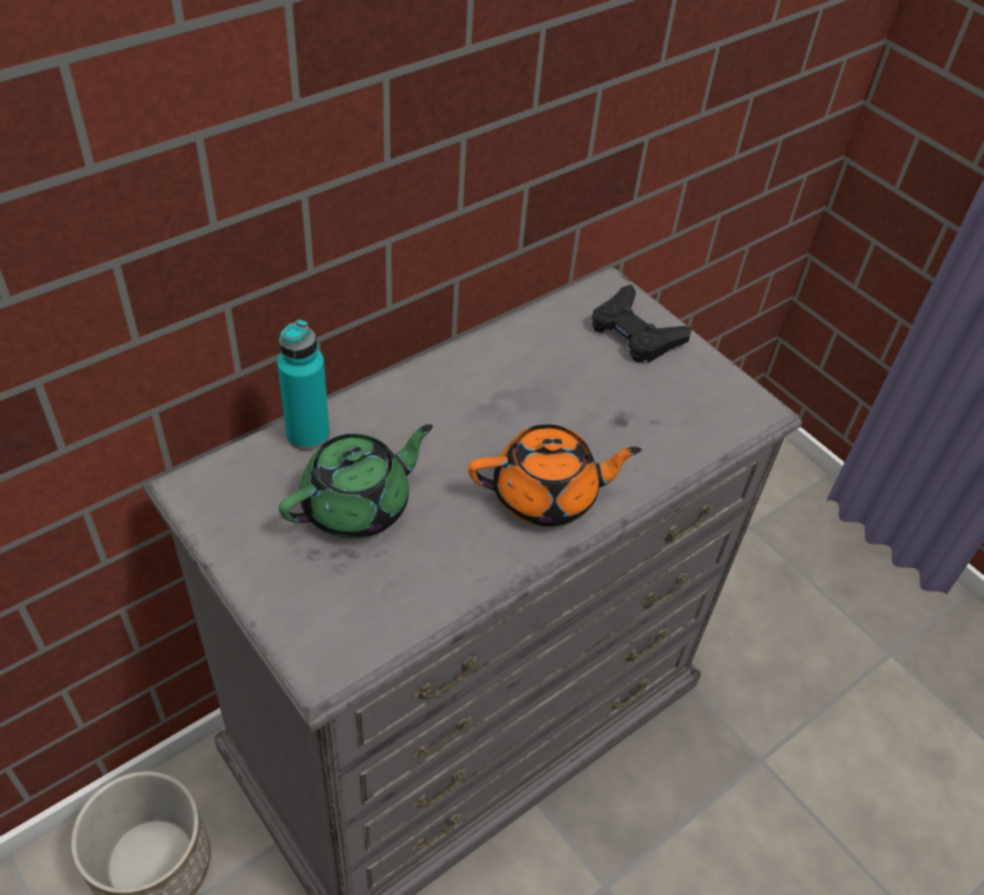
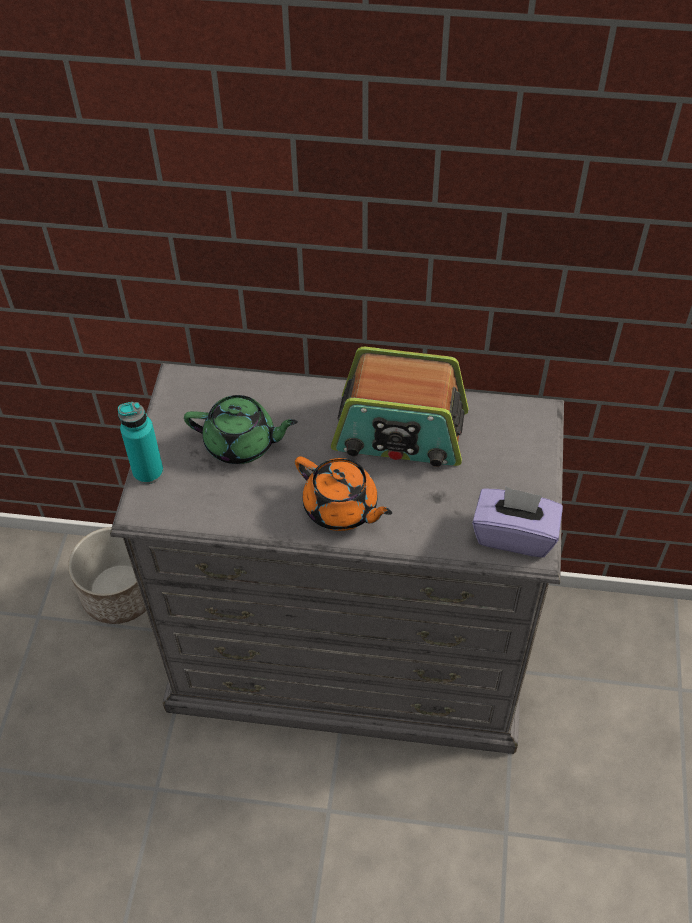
camera: 50 degrees right, 5 degrees up
(308, 434) = (259, 388): turquoise bottle -> turquoise bottle (148, 472)
(511, 383) = (400, 432): none -> radio
(635, 332) = (517, 452): black game controller -> none
(725, 406) = (514, 534): none -> purple tissue box

